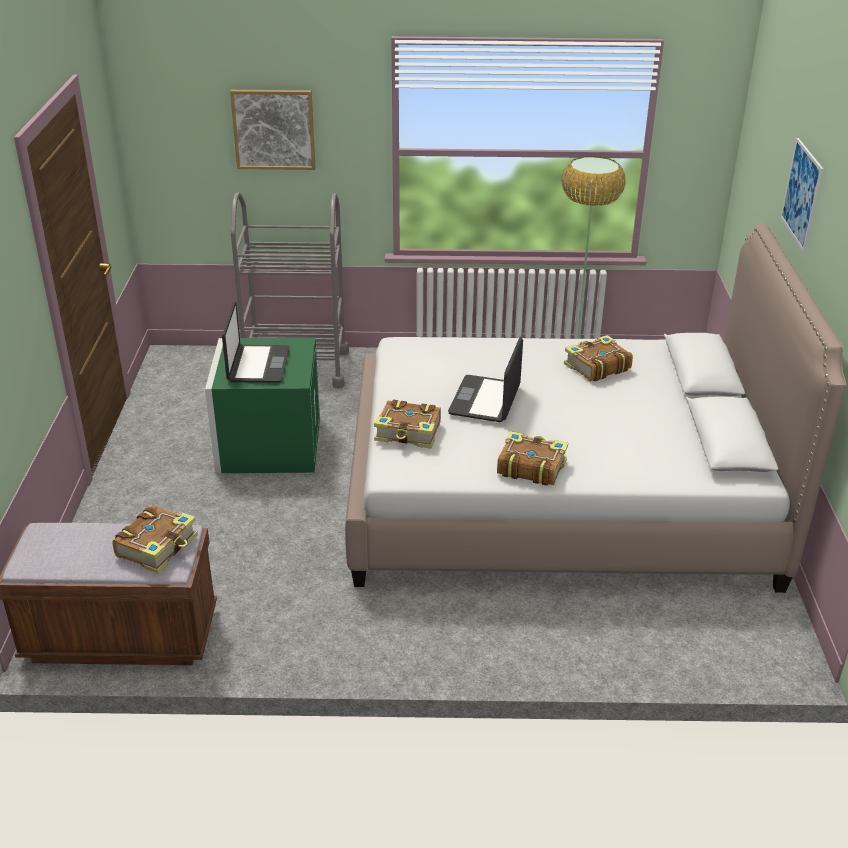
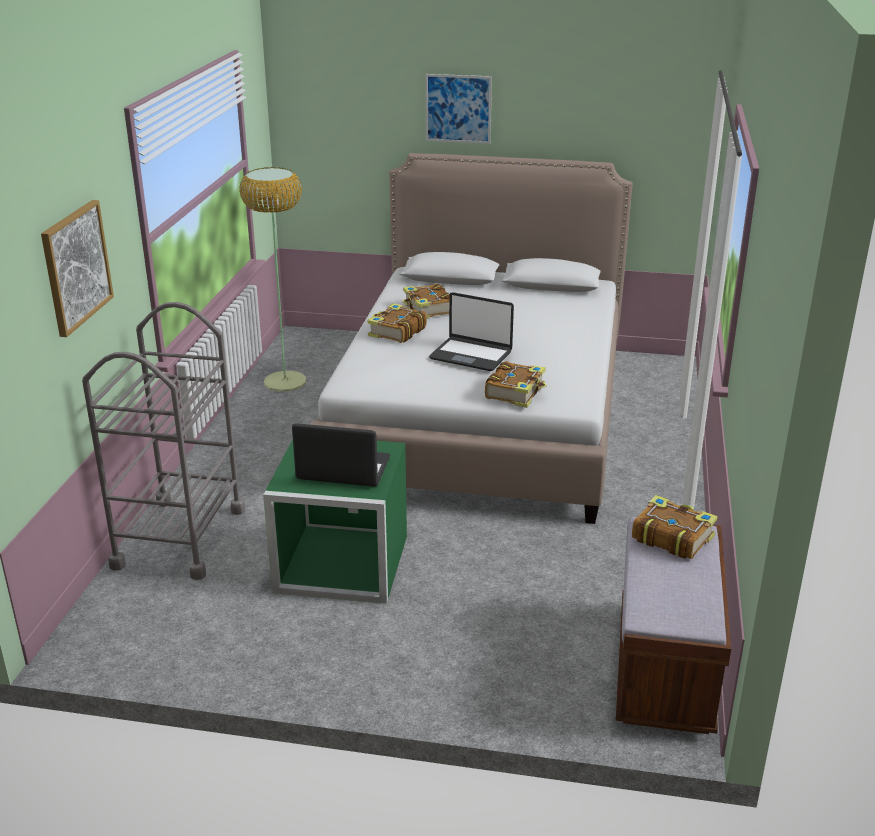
camera: 80 degrees left, 5 degrees down
(530, 467) = (575, 350): book -> book (396, 332)

